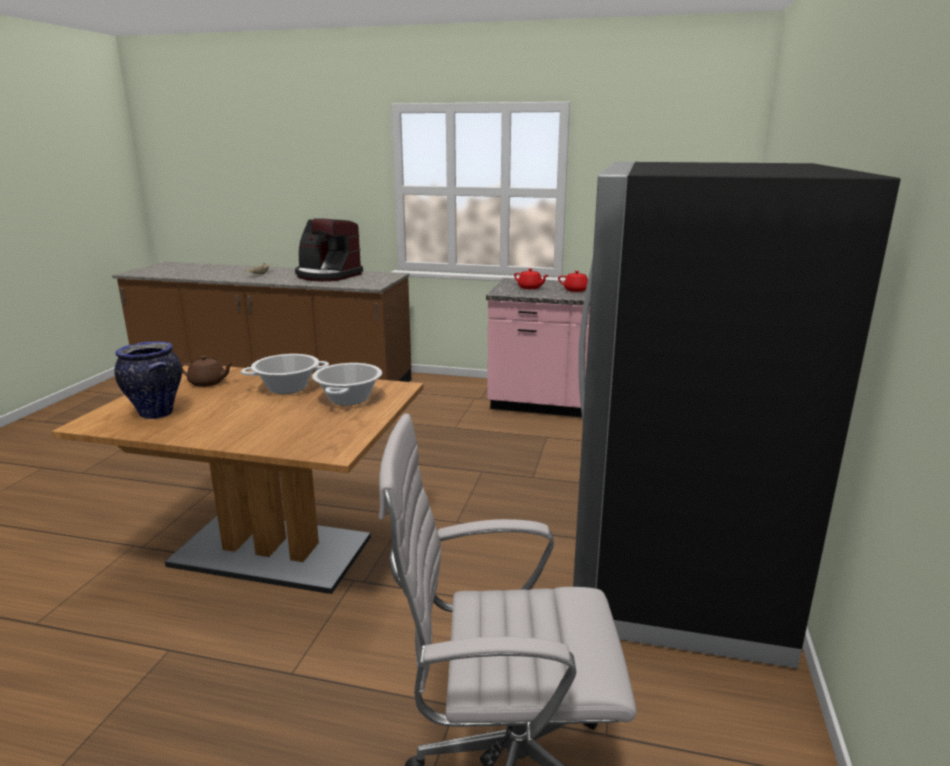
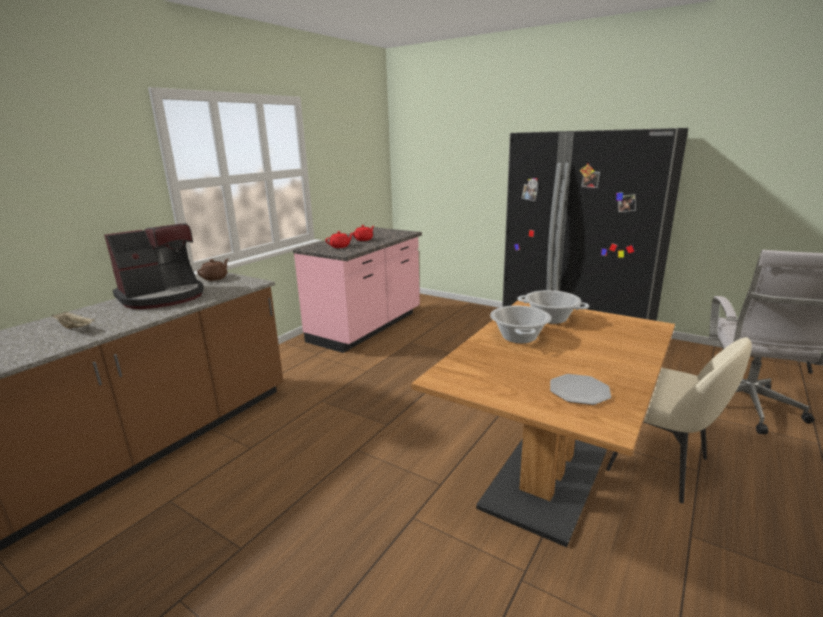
camera: 70 degrees left, 0 degrees up
(155, 413) = (579, 391): vase -> plate
(208, 383) = (491, 369): brown teapot -> brown teapot (215, 278)
(300, 638) = (660, 465): none -> beige chair

